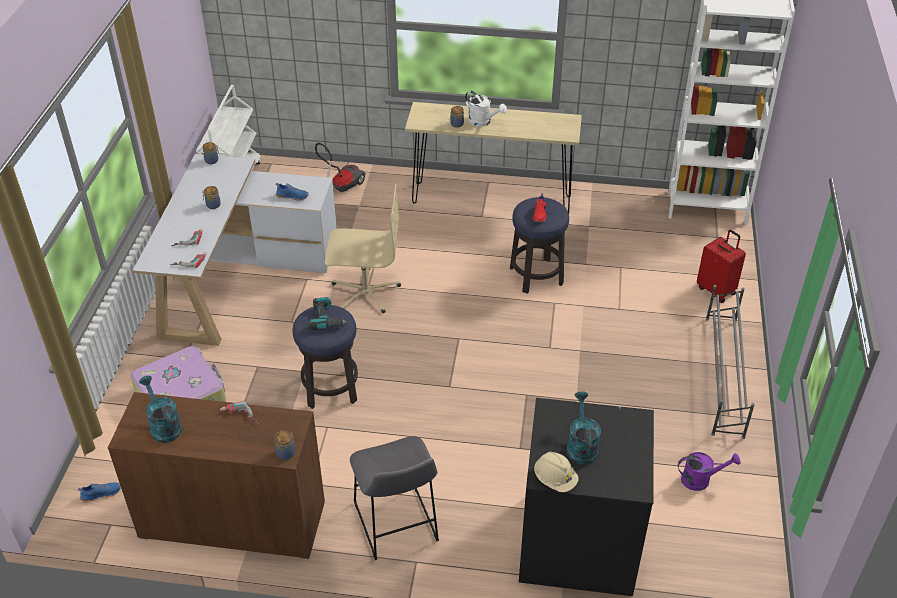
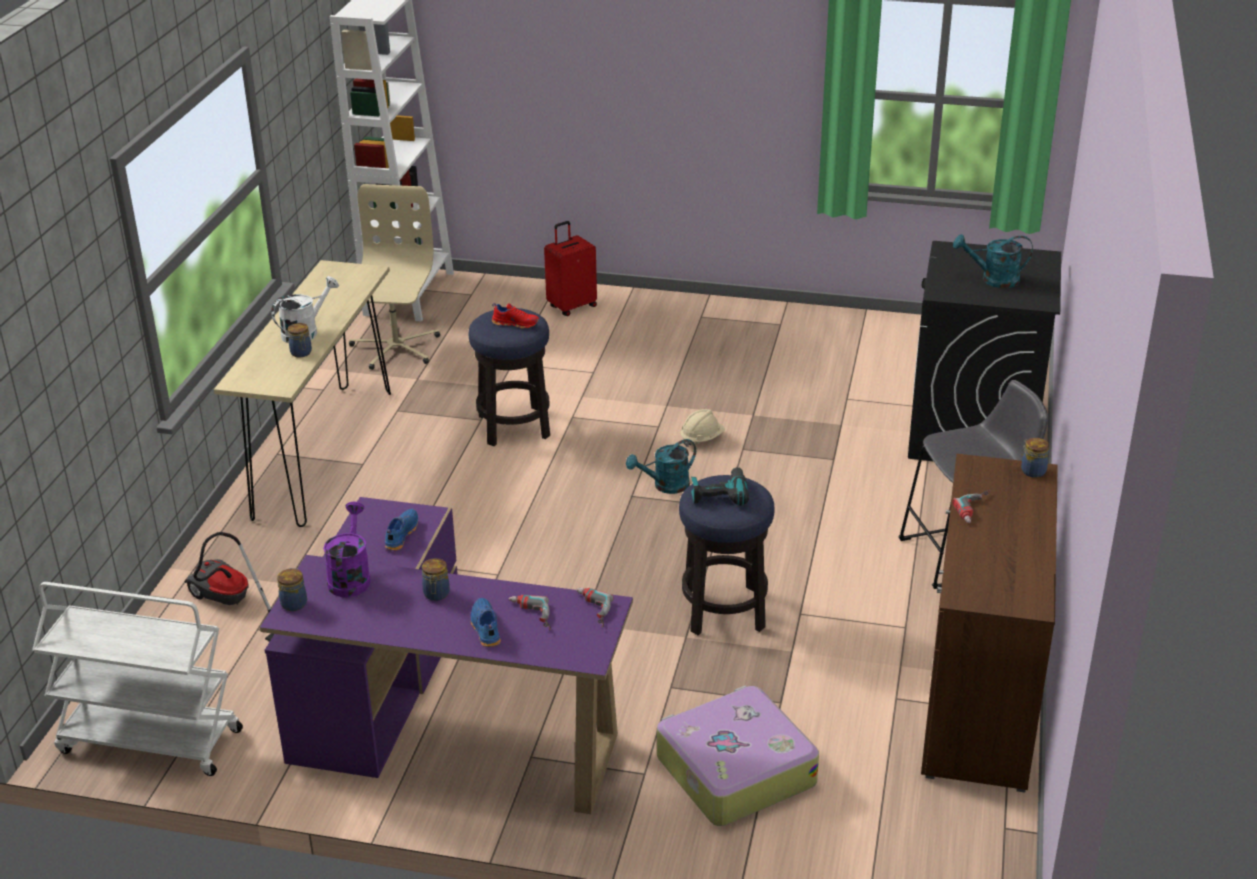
camera: 85 degrees left, 10 degrees down
(101, 494) = (946, 846): blue shoe -> blue shoe (485, 629)
(163, 426) = (1004, 573): turquoise watering can -> turquoise watering can (665, 486)
(237, 276) = (440, 721): white desk -> purple desk
(365, 292) = (514, 578): beige office chair -> beige office chair (395, 348)
(555, 479) = (1044, 296): beige hard hat -> beige hard hat (701, 439)
(701, 479) = (874, 350): purple watering can -> purple watering can (350, 577)
(723, 376) = (718, 319): grey shoe rack -> none

